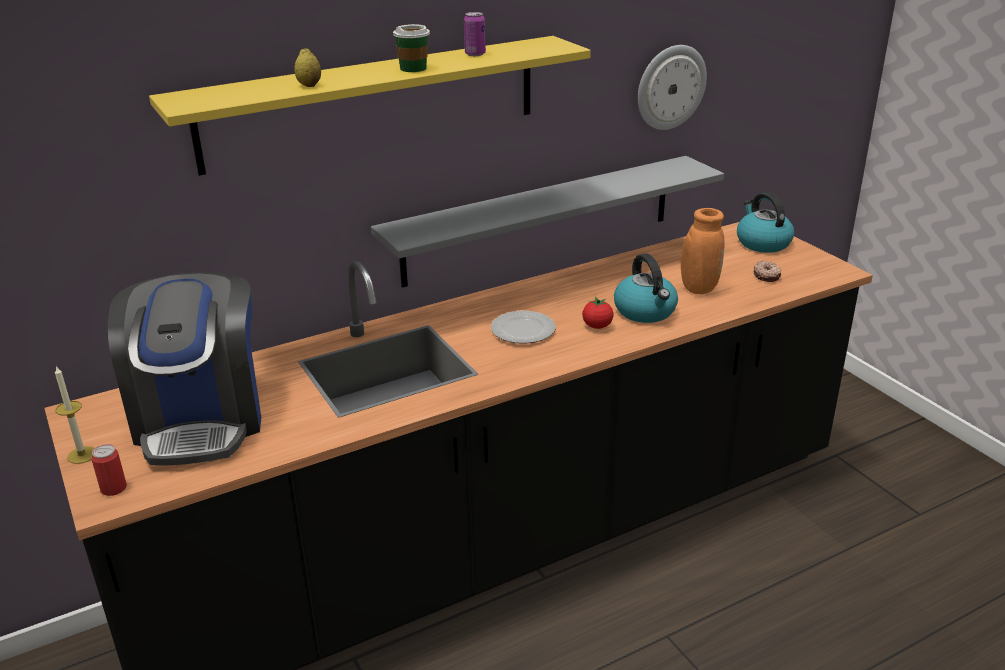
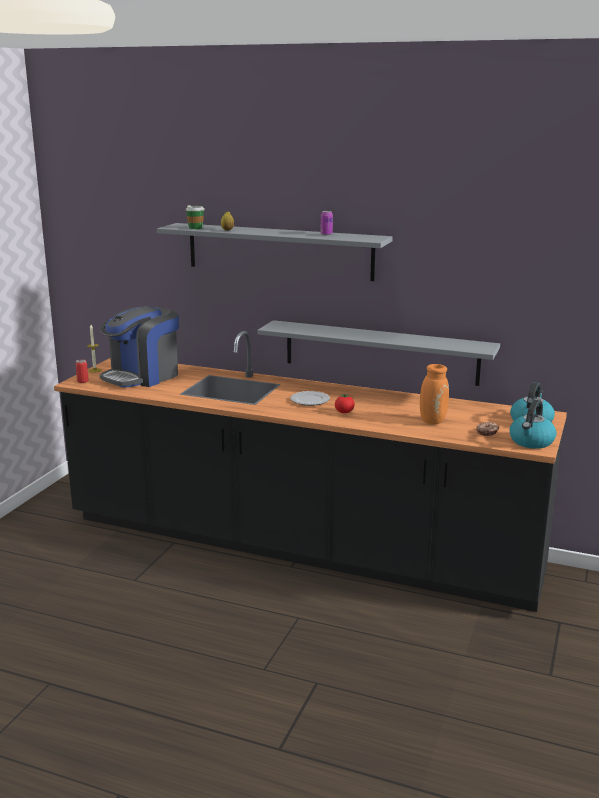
camera: 50 degrees right, 10 degrees down
(373, 103) = (279, 251): yellow shelf -> grey shelf
(413, 68) = (282, 233): cup -> cup (195, 228)
(645, 311) = (381, 417): kettle -> kettle (531, 442)
(670, 87) = (485, 289): wall clock -> none

